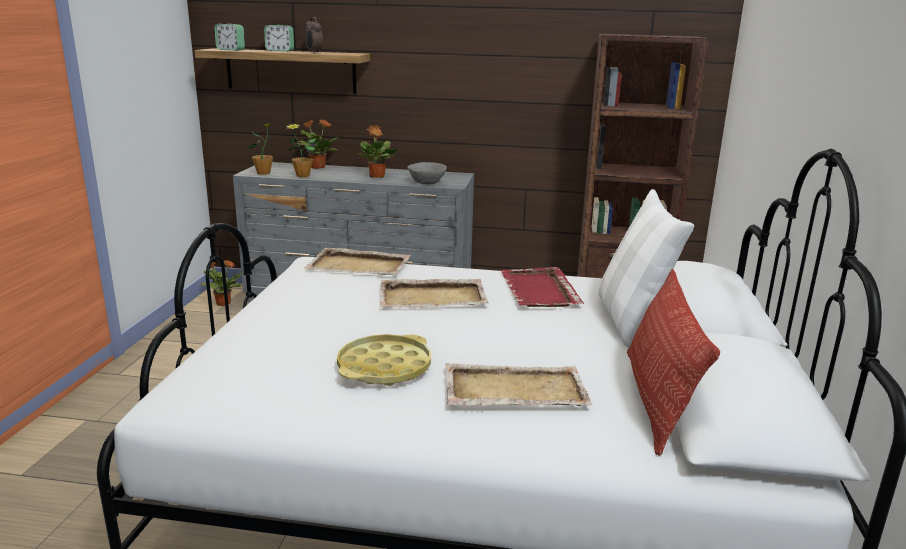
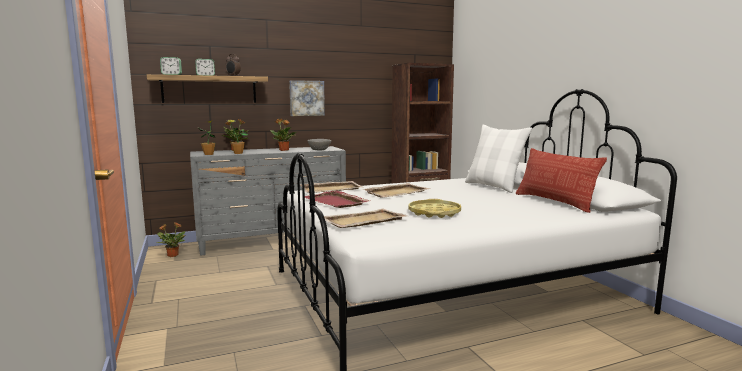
camera: 30 degrees left, 10 degrees down
(437, 89) = (306, 98): none -> picture
(513, 390) = (501, 209): beige tray -> beige tray (363, 221)
(539, 291) = (437, 184): red tray -> red tray (336, 202)

